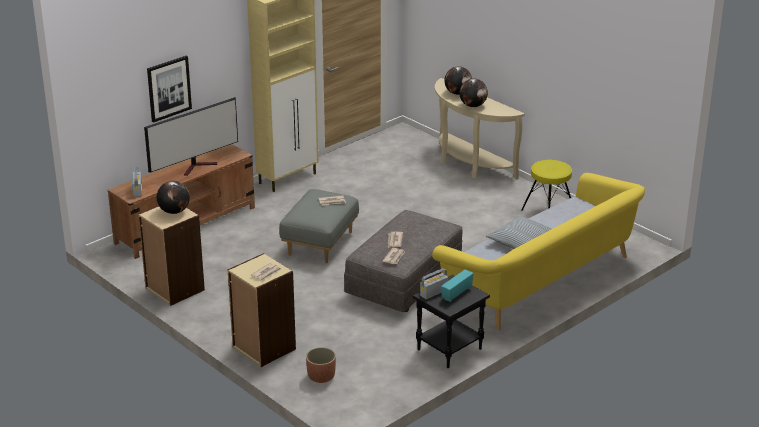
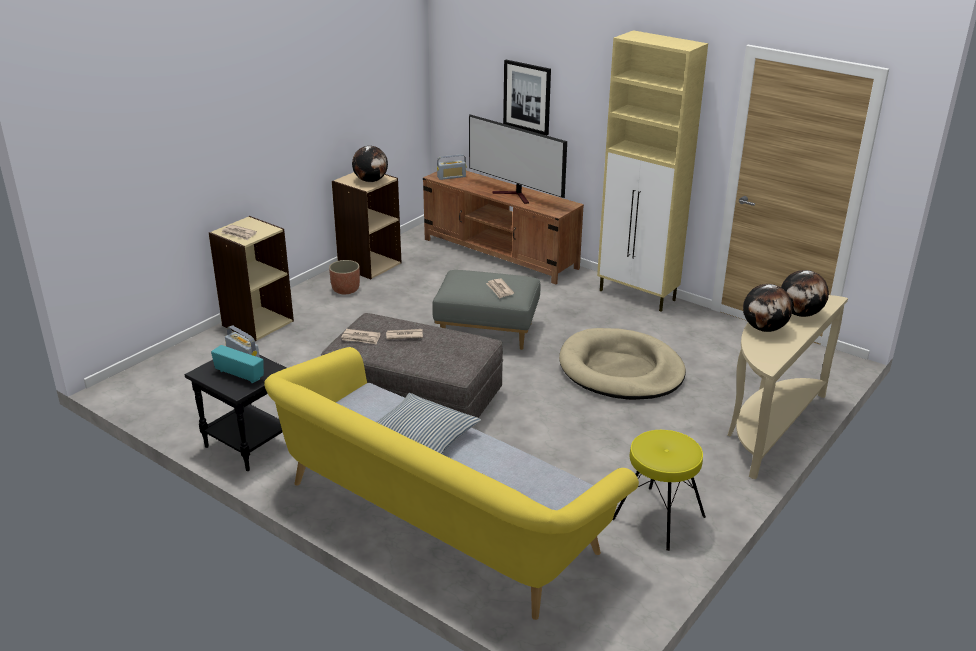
camera: 80 degrees right, 0 degrees up
(321, 377) = (199, 362): planter -> planter (346, 289)
(390, 200) = (621, 370): none -> beige dog bed

